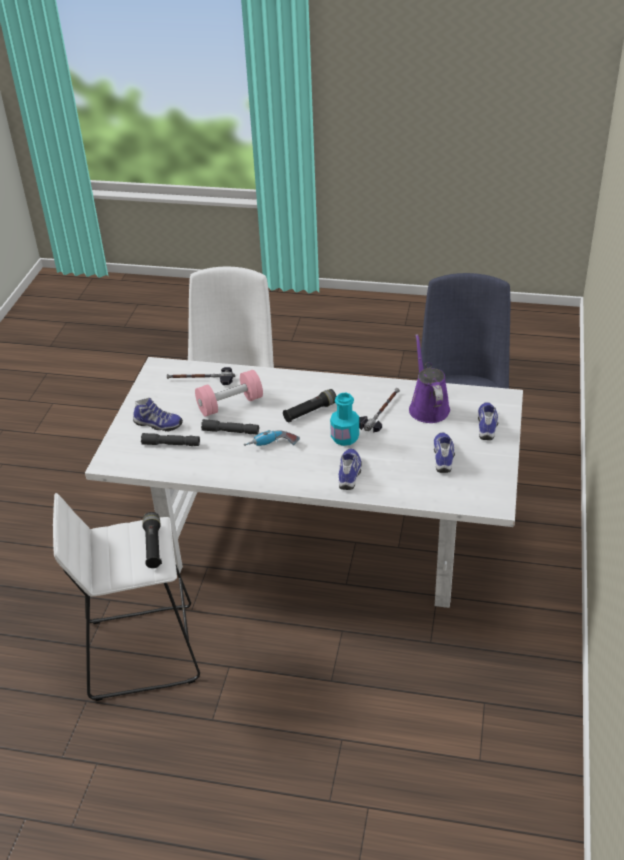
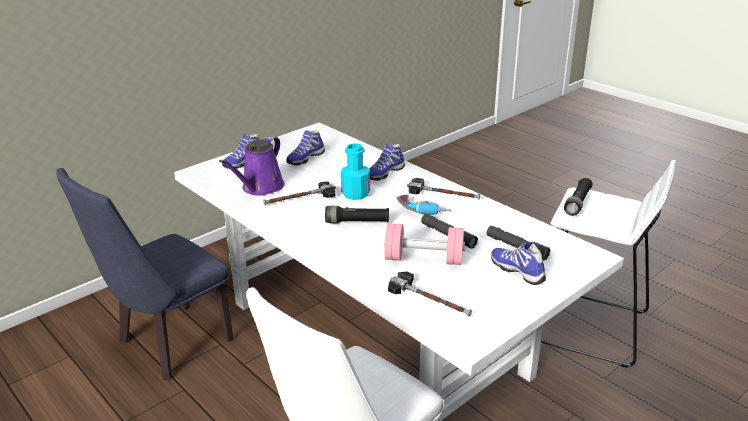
camera: 145 degrees left, 10 degrees down
(272, 473) = (443, 194): none -> hammer

